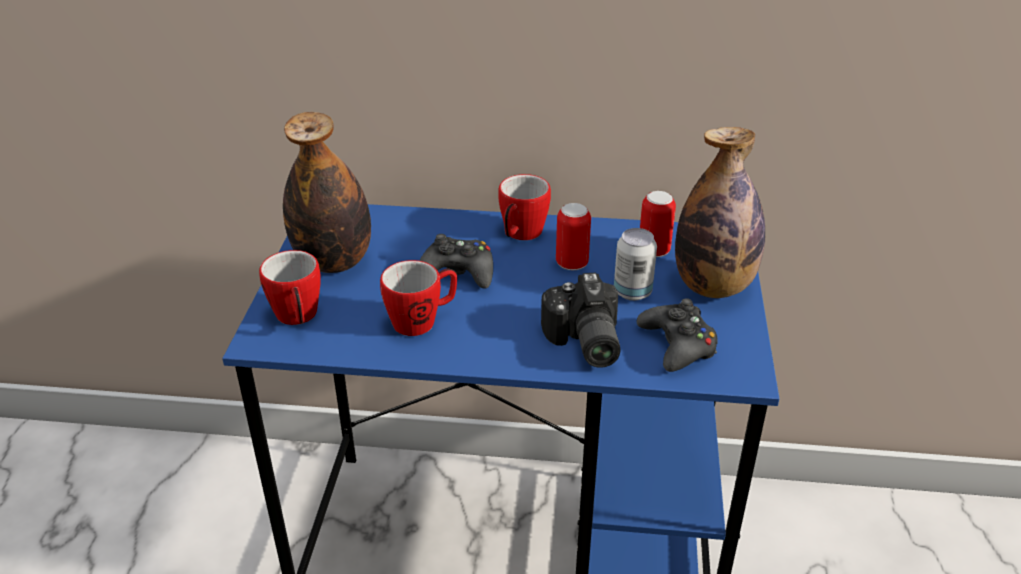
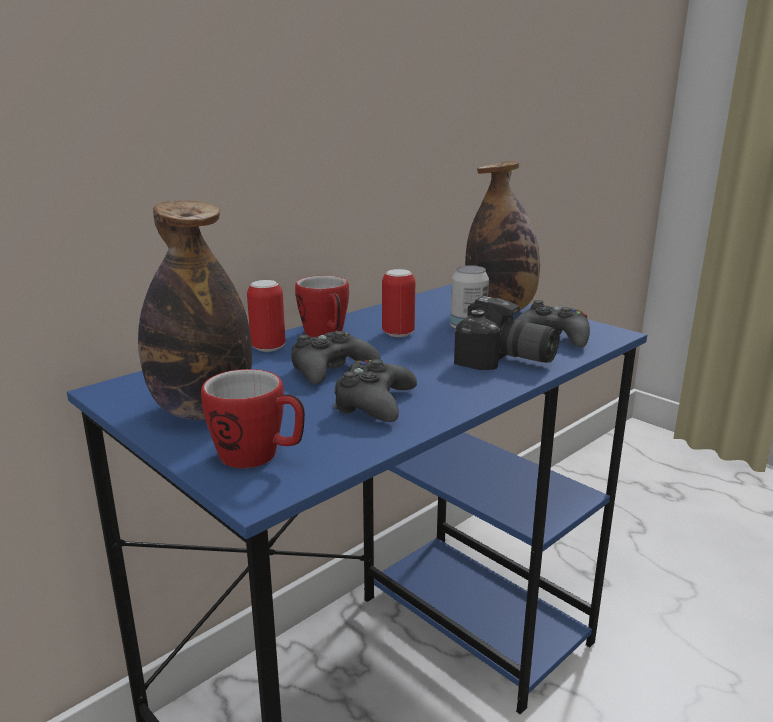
camera: 50 degrees left, 15 degrees down
(422, 321) = (374, 403): mug -> black game controller
(654, 251) = (430, 310): can -> can (268, 347)

